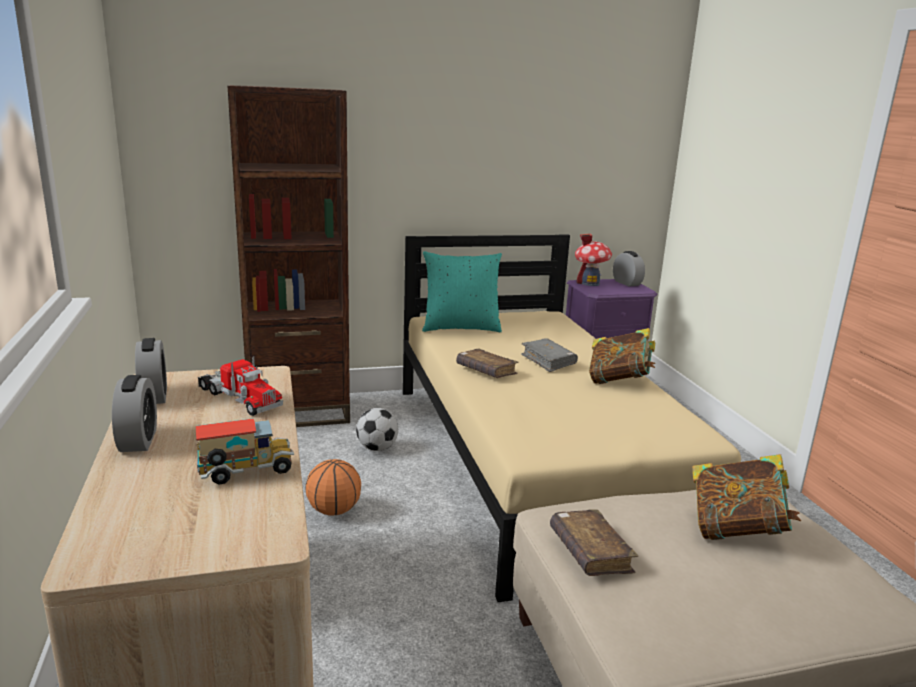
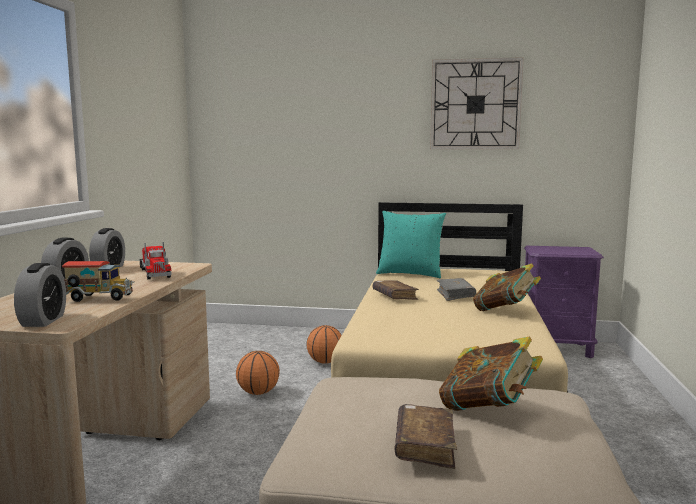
camera: 25 degrees right, 10 degrees down
(298, 412) = (289, 335): brown bookcase -> none
(377, 448) = (325, 362): football -> basketball
(520, 114) = (475, 104): none -> wall clock
(590, 283) = (543, 247): toy house -> none
(590, 552) = (338, 401): brown book -> brown book (425, 446)
(626, 283) = (580, 249): alarm clock -> alarm clock (43, 321)

